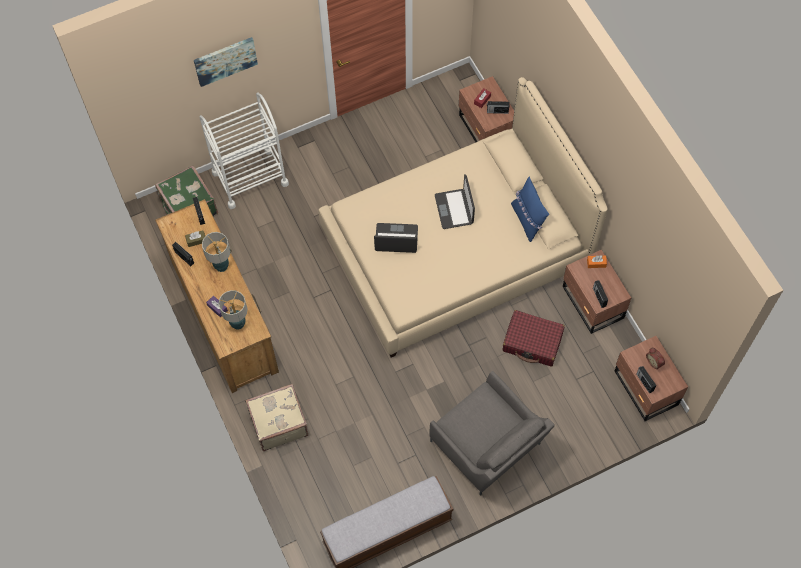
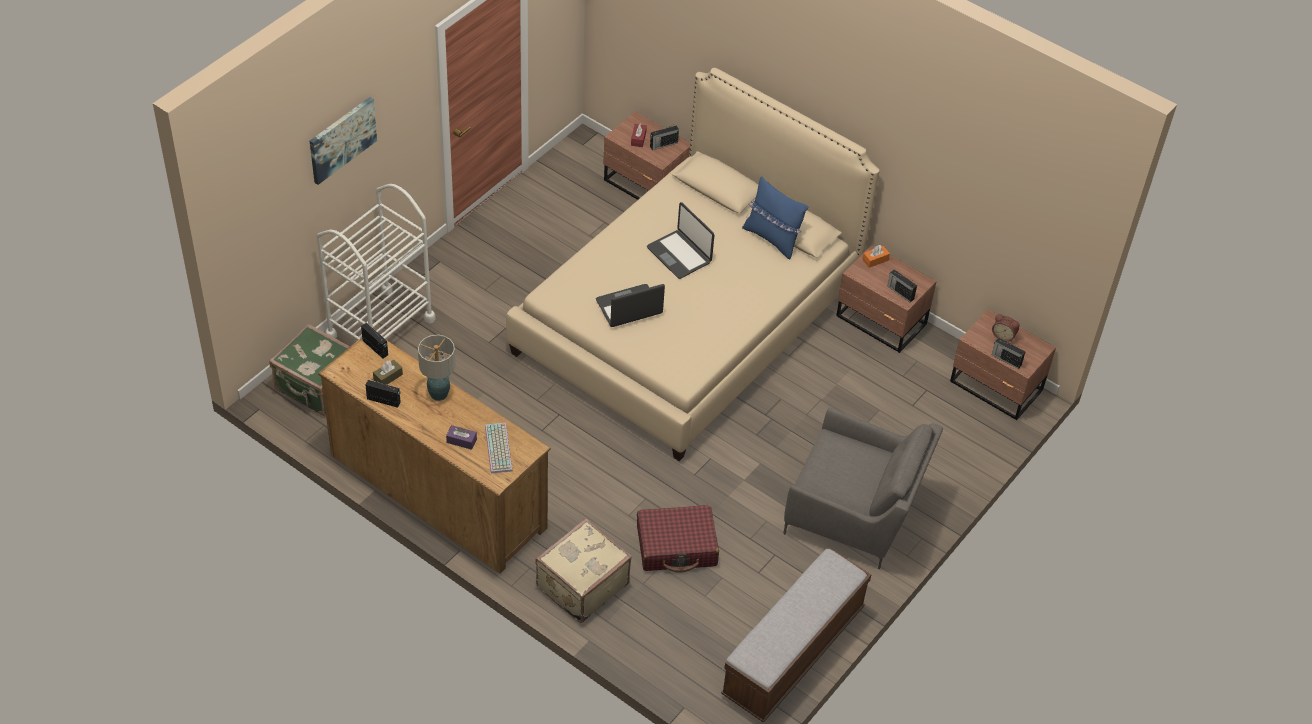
camera: 30 degrees left, 15 degrees down
(238, 324) = (499, 449): table lamp -> keyboard
(532, 342) = (838, 385): red suitcase -> red suitcase (677, 546)

